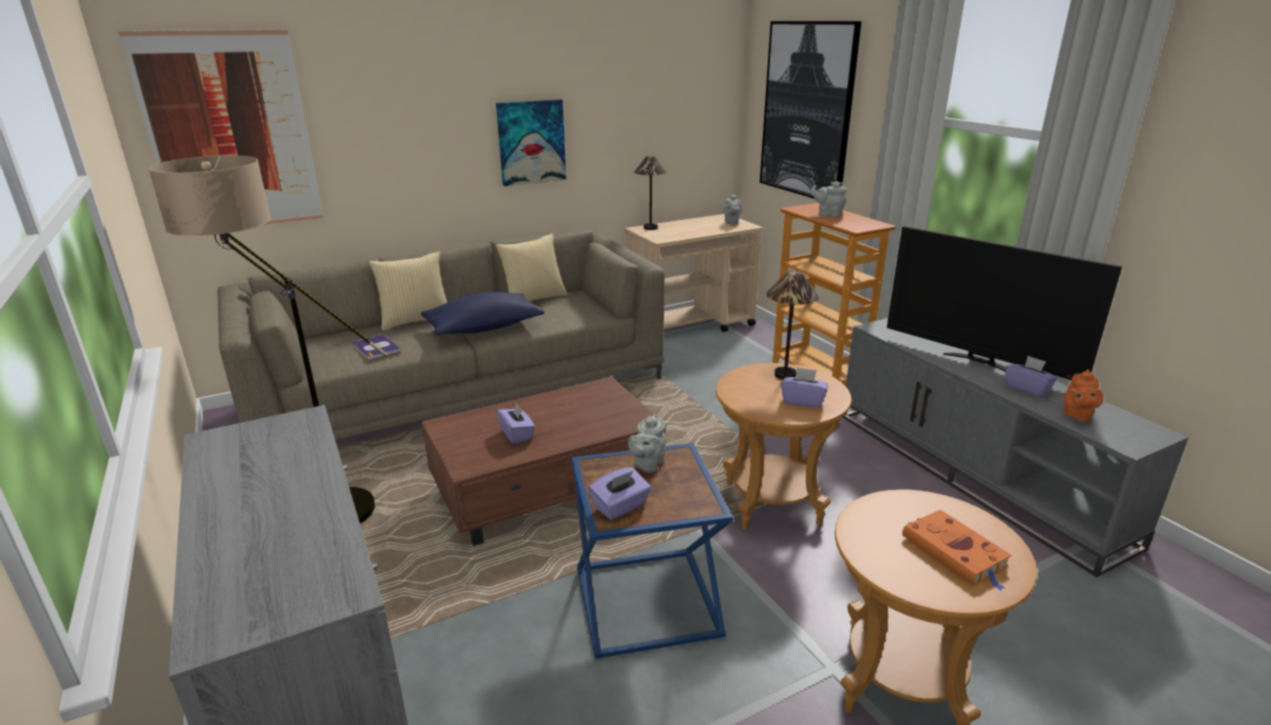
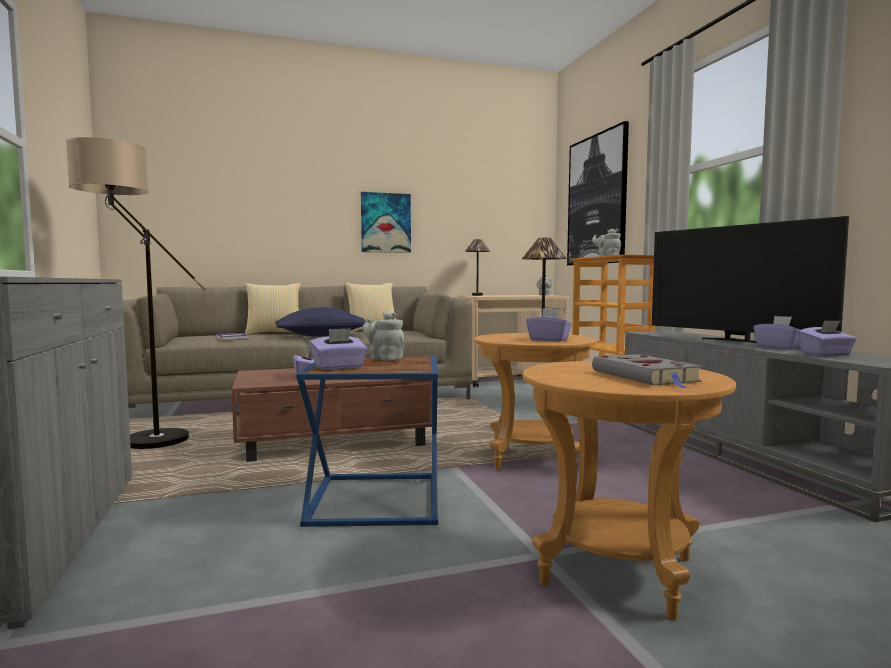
camera: 10 degrees right, 20 degrees down
(230, 132) = (169, 192): picture -> none
(647, 465) = (384, 358): grey teapot -> grey teapot turned 90 degrees clockwise
(956, 553) = (646, 377): orange book -> grey book
(1076, 416) = (826, 355): orange teapot -> purple tissue box

